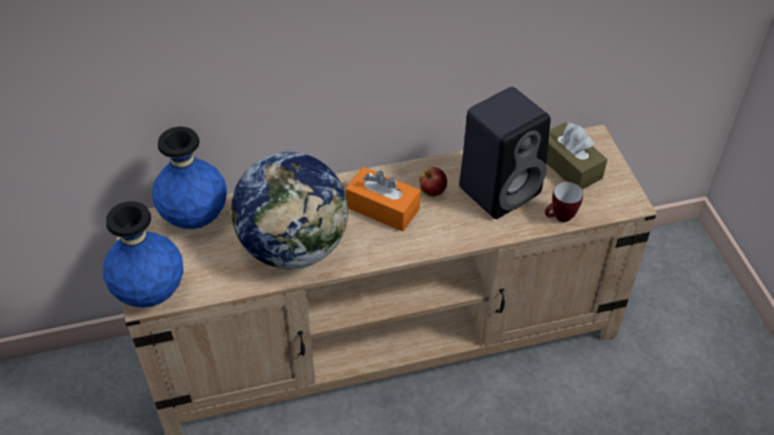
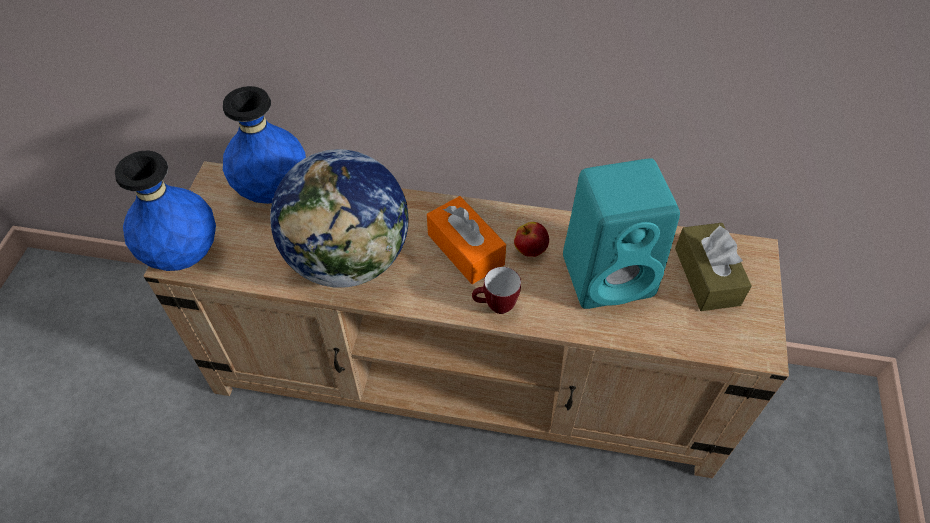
camera: 25 degrees right, 5 degrees up
(501, 189) = (610, 274): black speaker -> turquoise speaker
(559, 218) = (661, 336): mug -> mug (495, 307)

